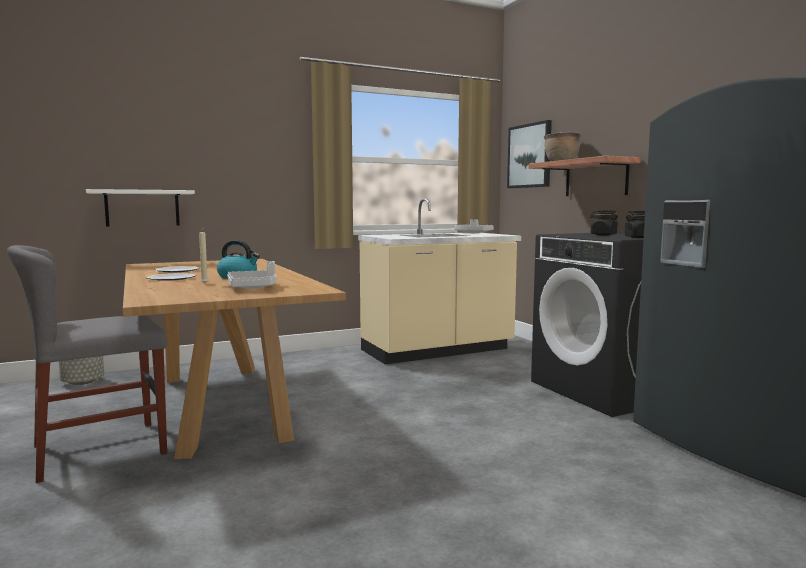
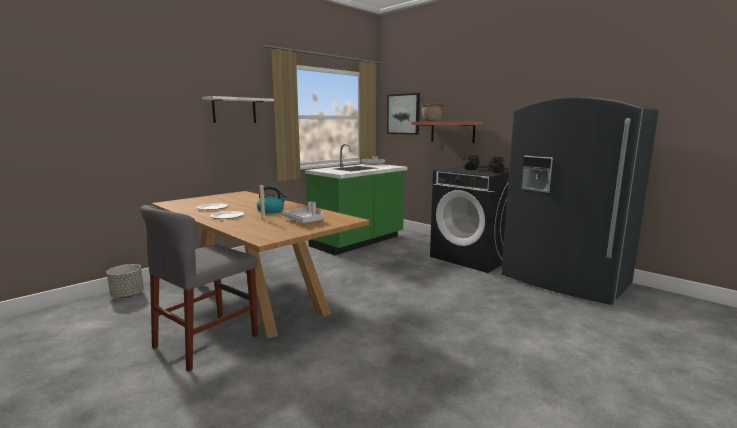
camera: 20 degrees left, 5 degrees up
(142, 208) = (156, 159): white shelf -> white shelf (234, 110)
(437, 350) = (358, 242): beige counter -> green counter

